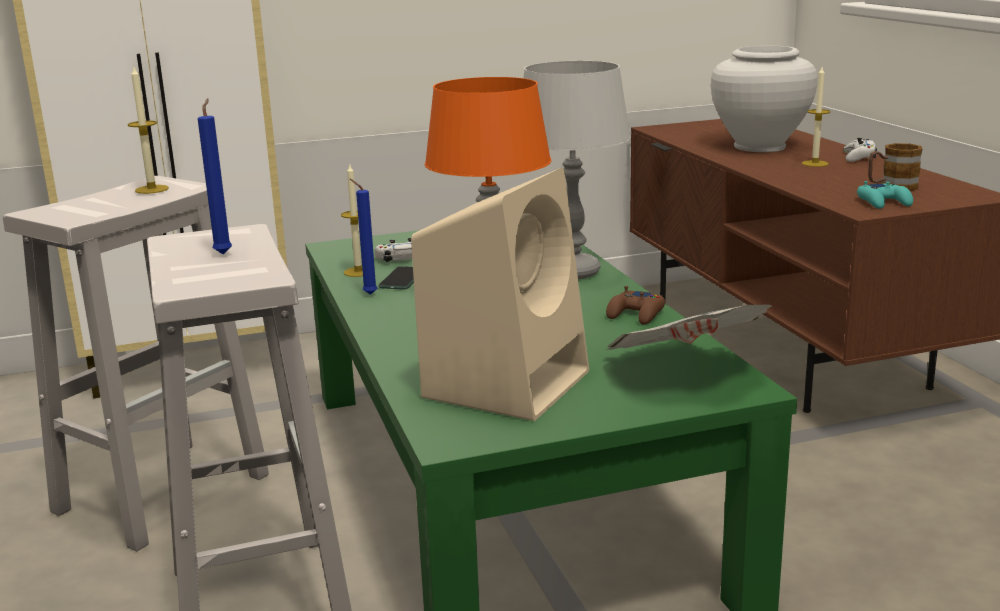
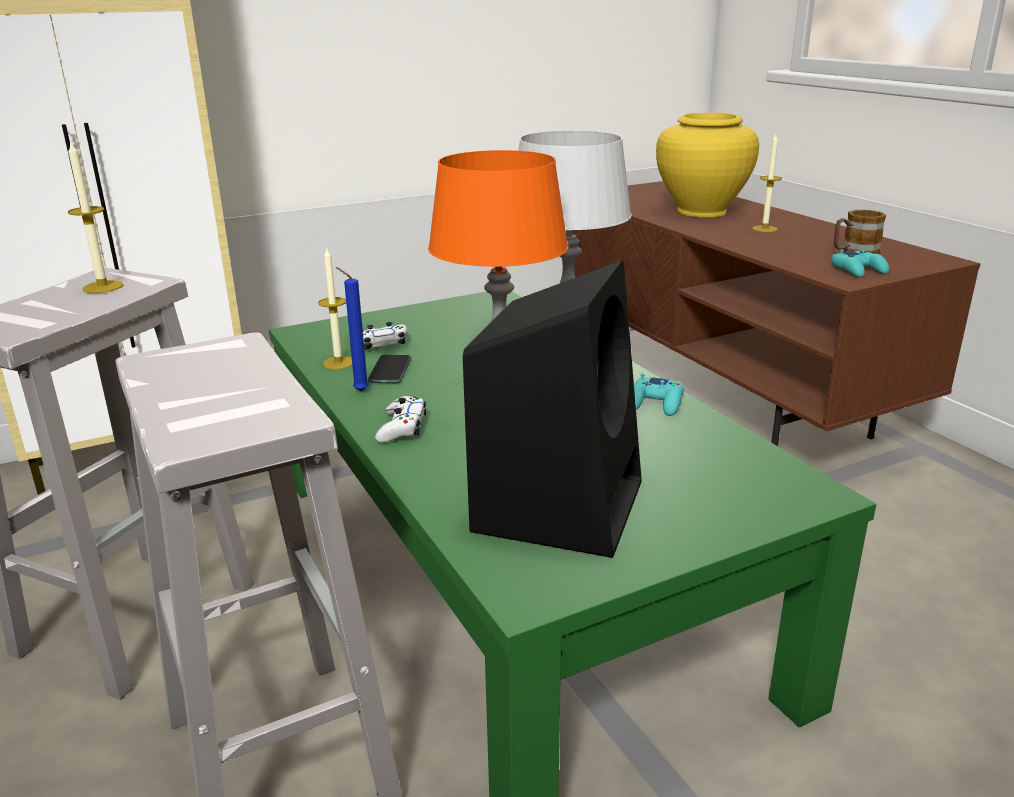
camera: 10 degrees left, 5 degrees up
(224, 253) = (222, 379): blue candle -> none
(507, 382) = (559, 503): beige speaker -> black speaker
(636, 314) = (656, 403): brown game controller -> turquoise game controller
(683, 369) = (740, 473): newspaper -> none
(759, 146) = (701, 211): white vase -> yellow vase
(859, 157) = (800, 221): white game controller -> white game controller (402, 427)

